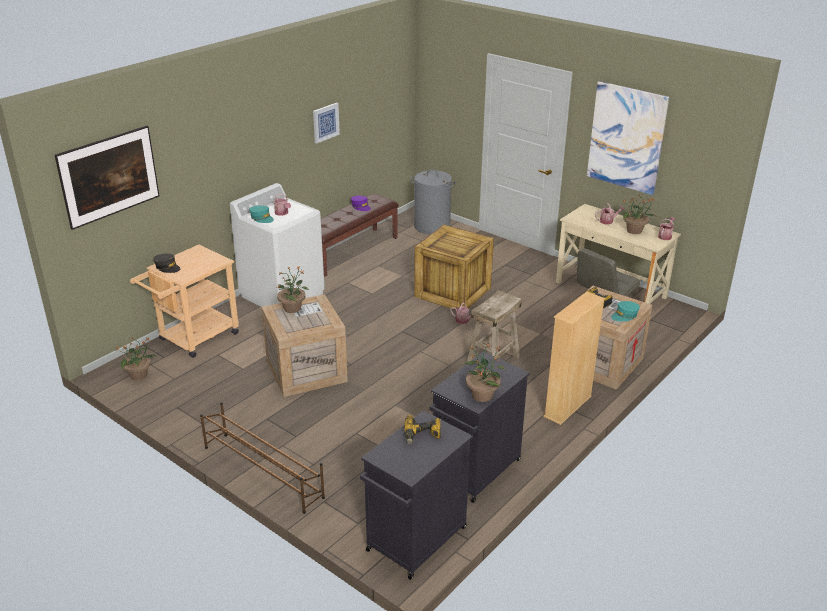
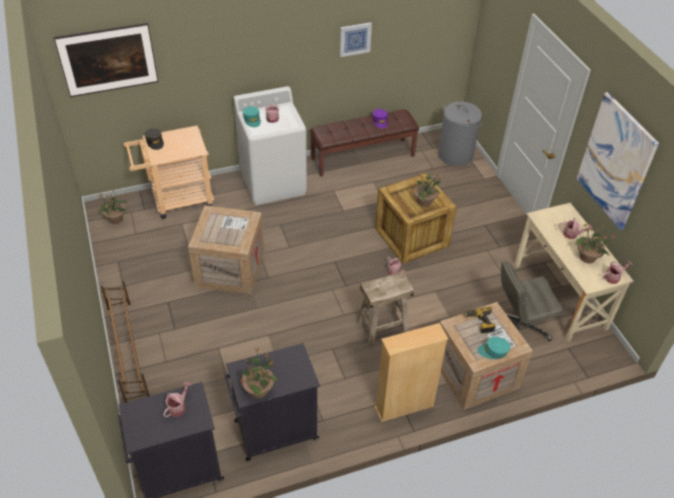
camera: 30 degrees right, 15 degrees up
(292, 308) = (225, 217): potted plant -> potted plant (424, 201)
(422, 435) = (178, 406): power drill -> watering can

